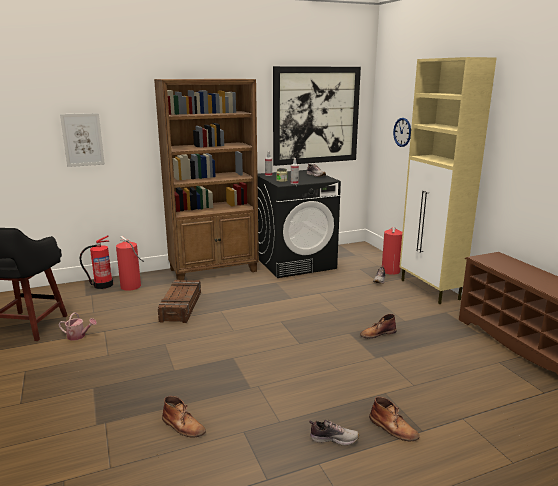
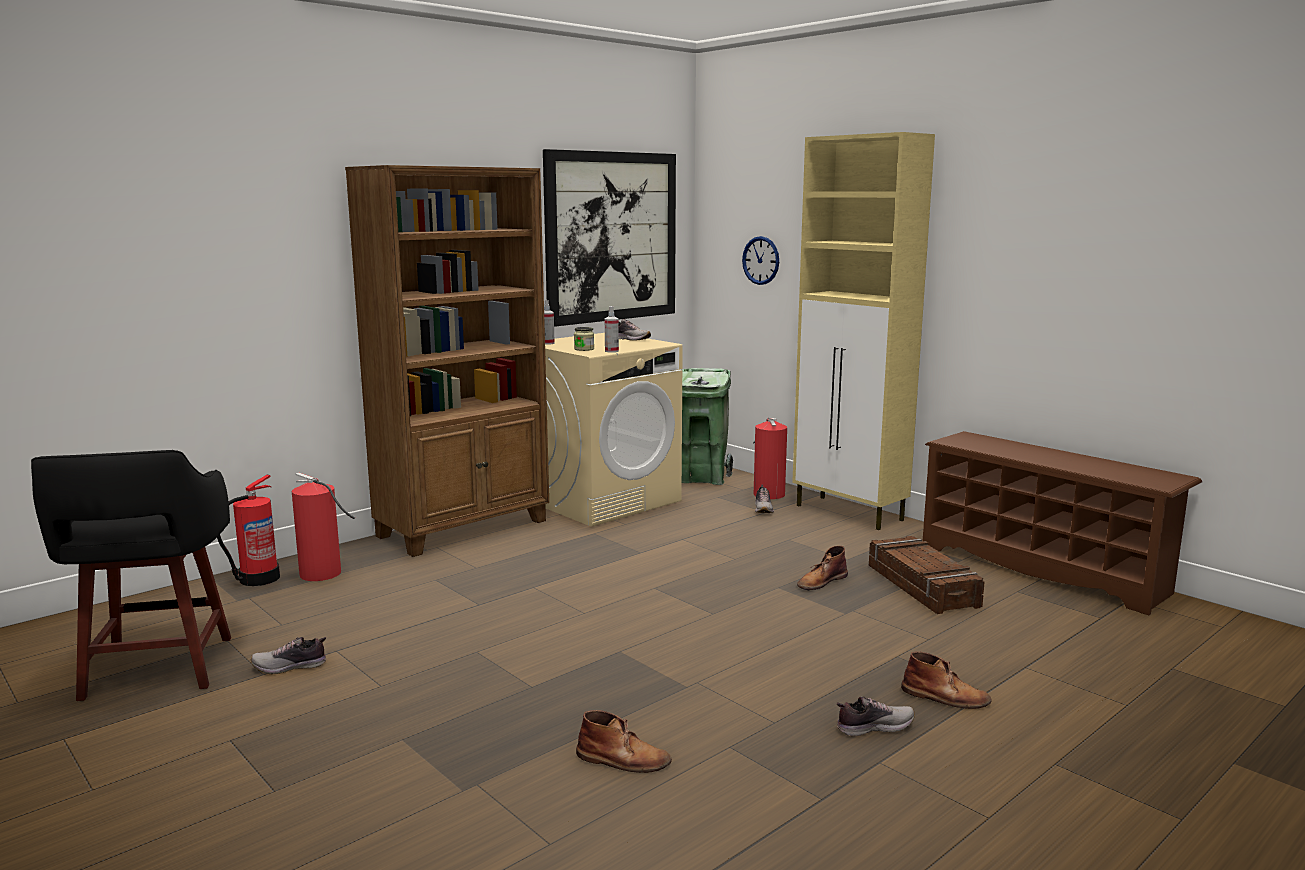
camera: 20 degrees left, 5 degrees down
(78, 336) = (290, 667): watering can -> shoe
(82, 139) = (209, 284): picture -> none
(180, 307) = (453, 592): crate -> crate (921, 586)
(295, 263) = (603, 500): black washing machine -> beige washing machine
(360, 255) = (703, 478): none -> green trash can

